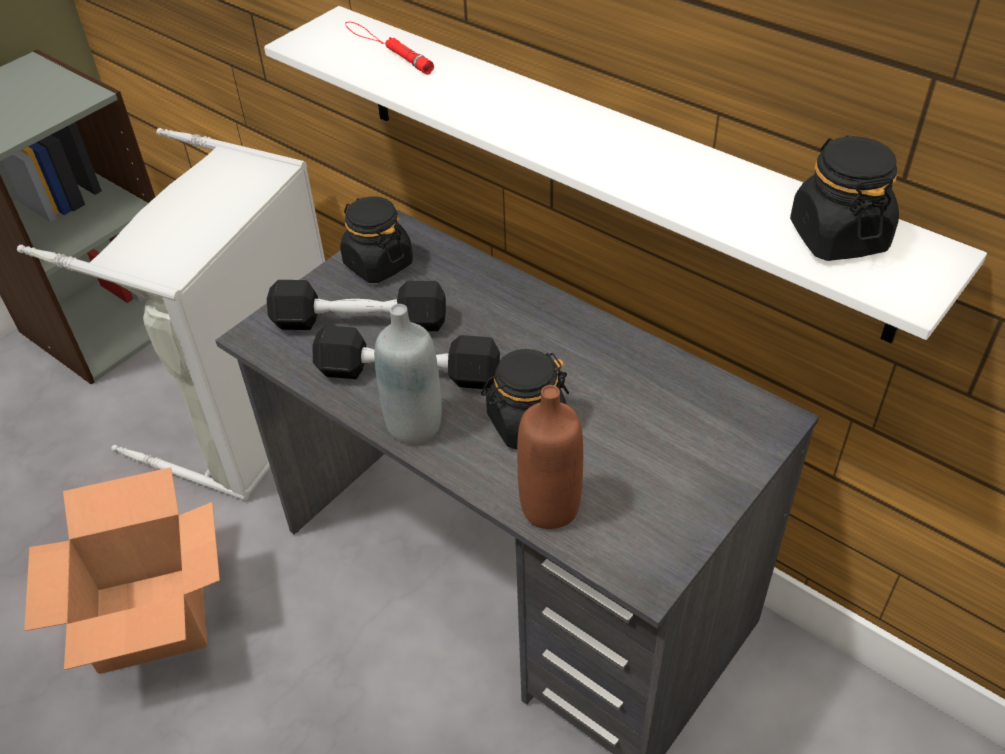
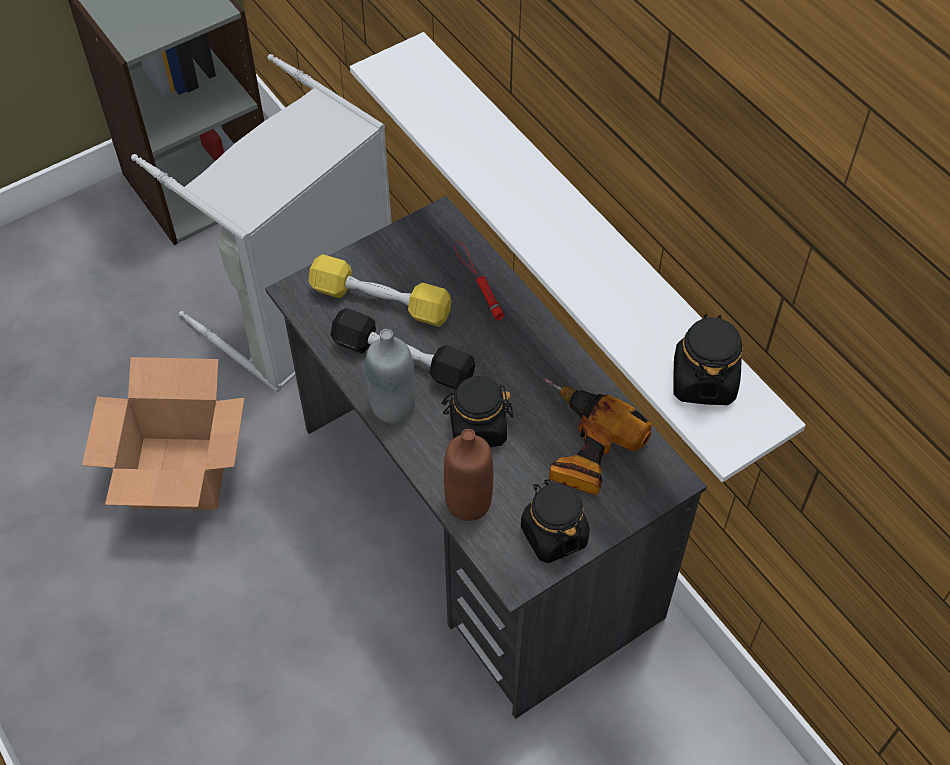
camera: 15 degrees right, 10 degrees up
(360, 322) = (381, 301): black dumbbell -> yellow dumbbell
(378, 264) = (412, 248): black jar -> black jar (553, 535)
(386, 48) = (445, 94): red flashlight -> red flashlight (477, 280)
(658, 411) = (582, 446): none -> power drill

